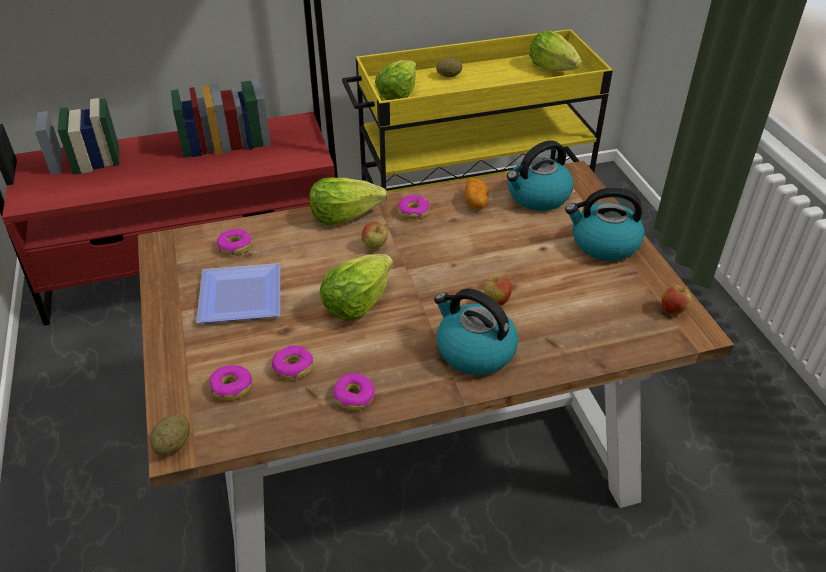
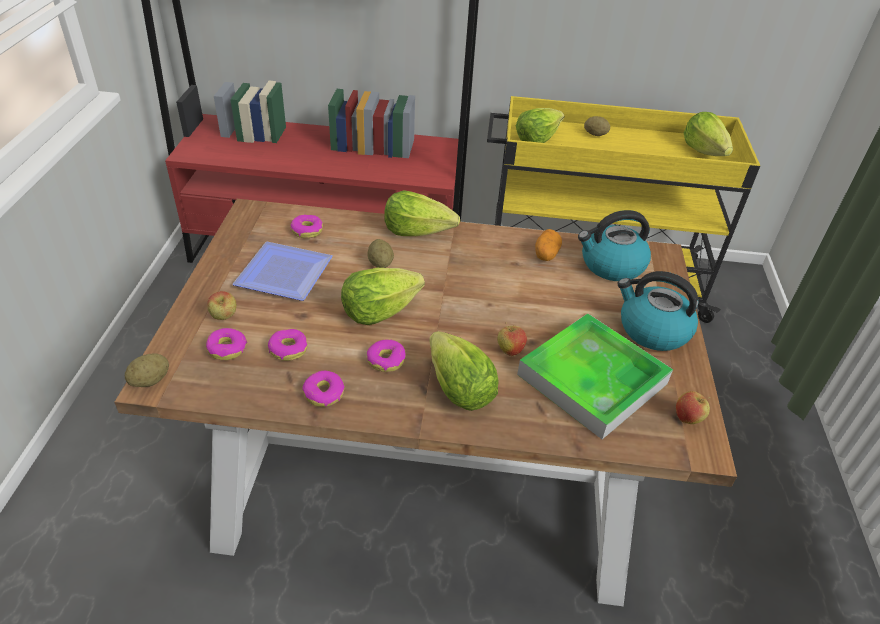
camera: 20 degrees right, 0 degrees up
(329, 257) = (380, 264): none -> potato
(375, 246) = (427, 266): apple -> apple (224, 317)
(413, 212) = (482, 245): donut -> donut (386, 360)
(474, 350) = (459, 390): kettle -> lettuce
(579, 303) = (592, 379): none -> tray

